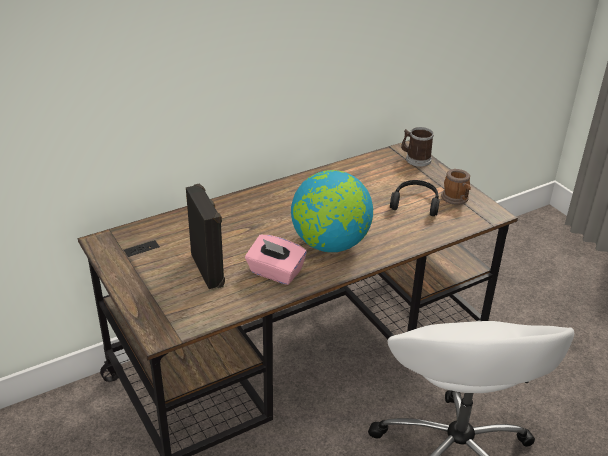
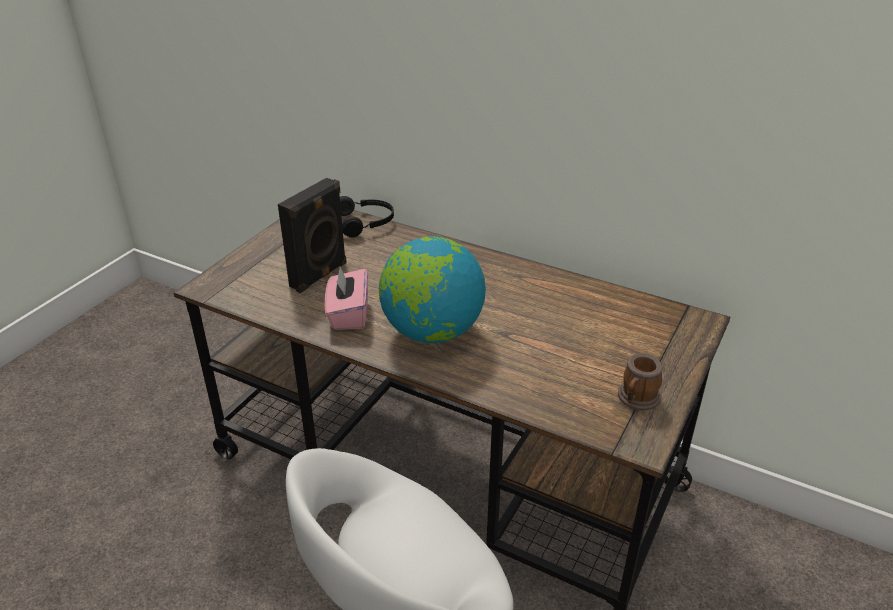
camera: 60 degrees right, 0 degrees up
(415, 159) = (688, 335): mug -> none
(415, 203) = (586, 367): black headphones -> black headphones (366, 223)

